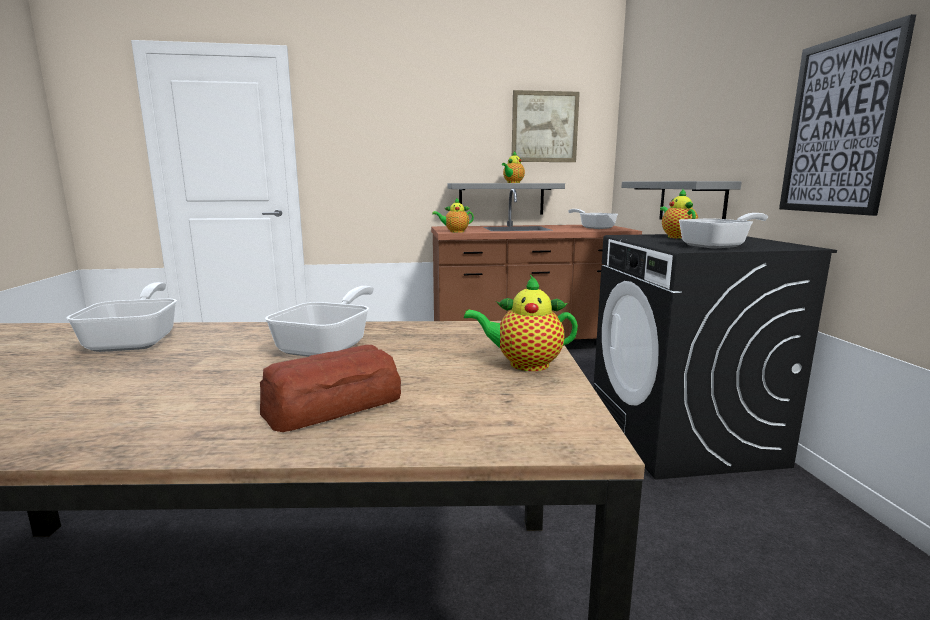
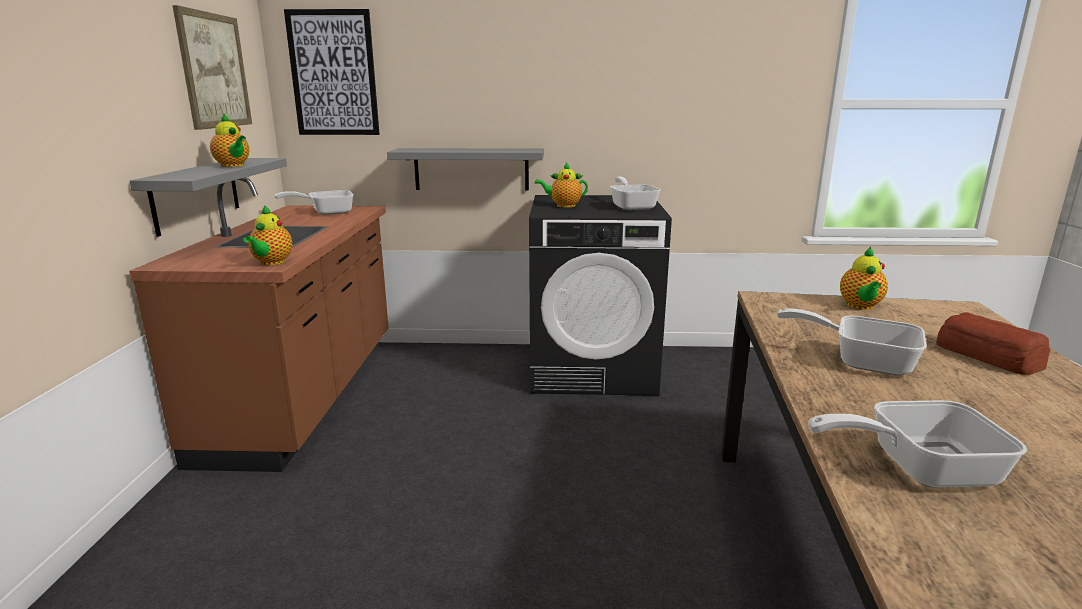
camera: 80 degrees left, 5 degrees up
(839, 126) = (639, 111): picture -> picture (333, 74)

